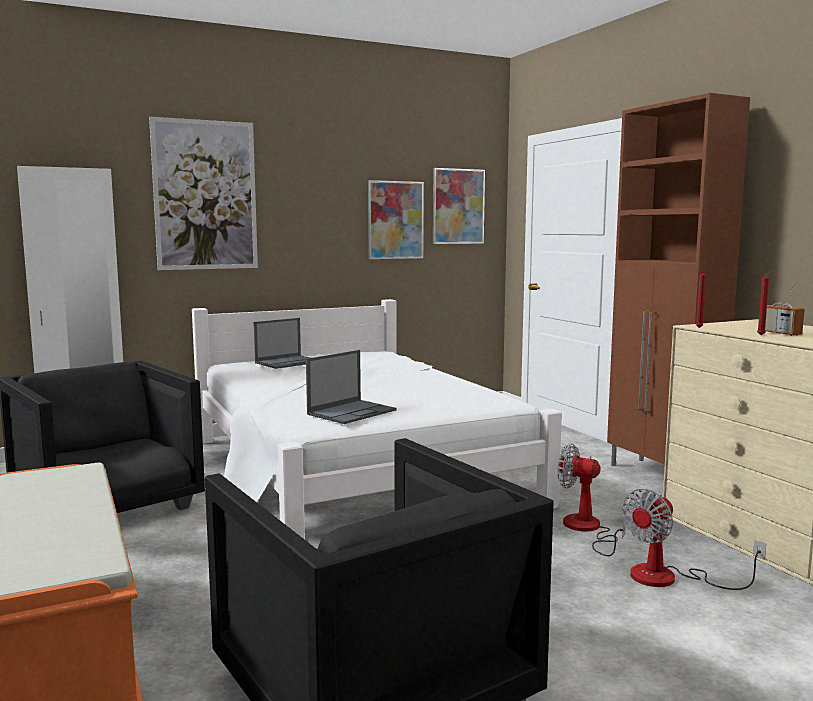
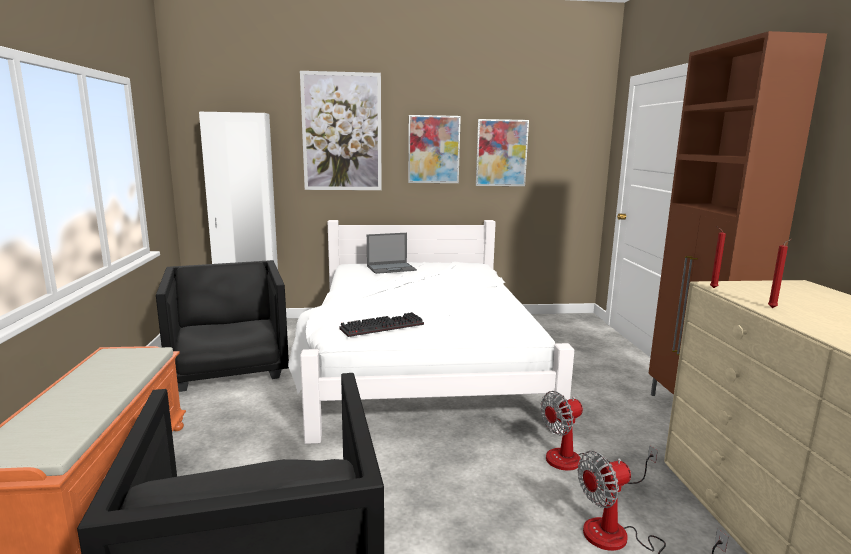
camera: 20 degrees right, 5 degrees up
(352, 412) = (383, 326): laptop -> keyboard
(458, 206) = (561, 141): picture -> picture (433, 149)
(587, 530) = (577, 464): fan -> fan turned 75 degrees counterclockwise
(780, 333) = (800, 307): radio -> none

